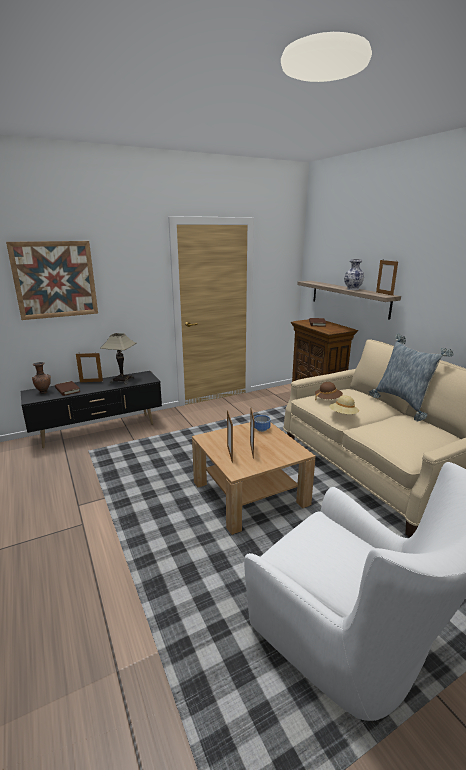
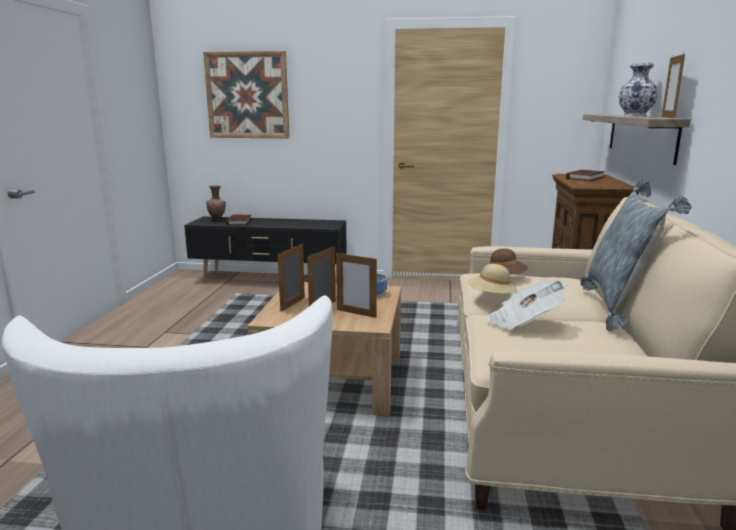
camera: 35 degrees right, 5 degrees down
(91, 381) = (271, 219): picture frame -> picture frame (356, 313)
(122, 380) = (302, 223): table lamp -> none
(385, 428) = (523, 323): none -> newspaper

